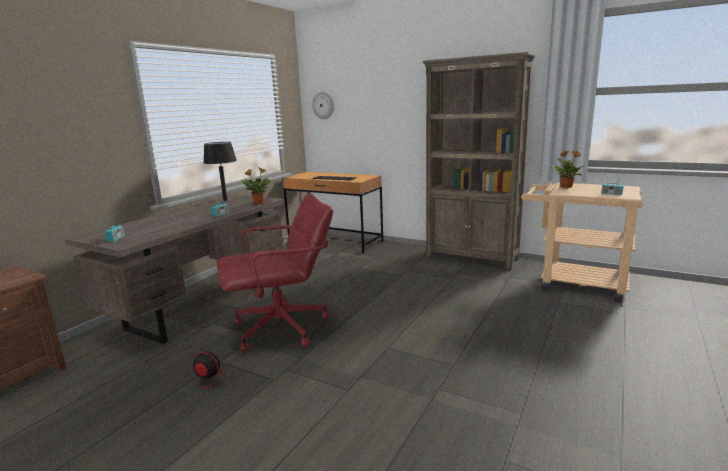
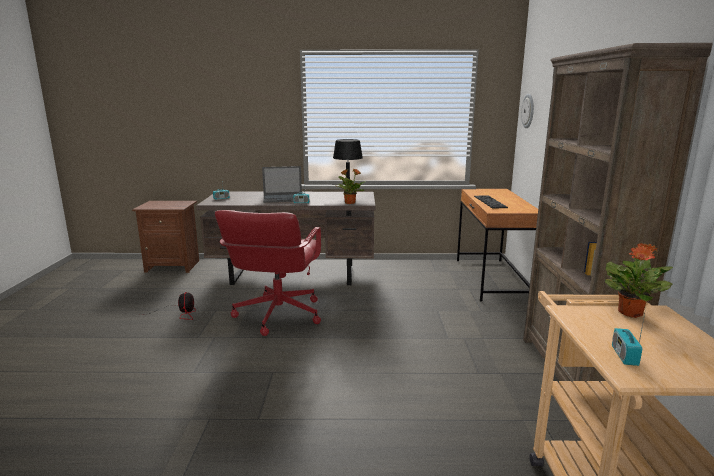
camera: 60 degrees right, 0 degrees up
(187, 218) = (283, 198): none -> laptop
(282, 328) = (277, 315): red office chair -> red office chair turned 60 degrees clockwise

